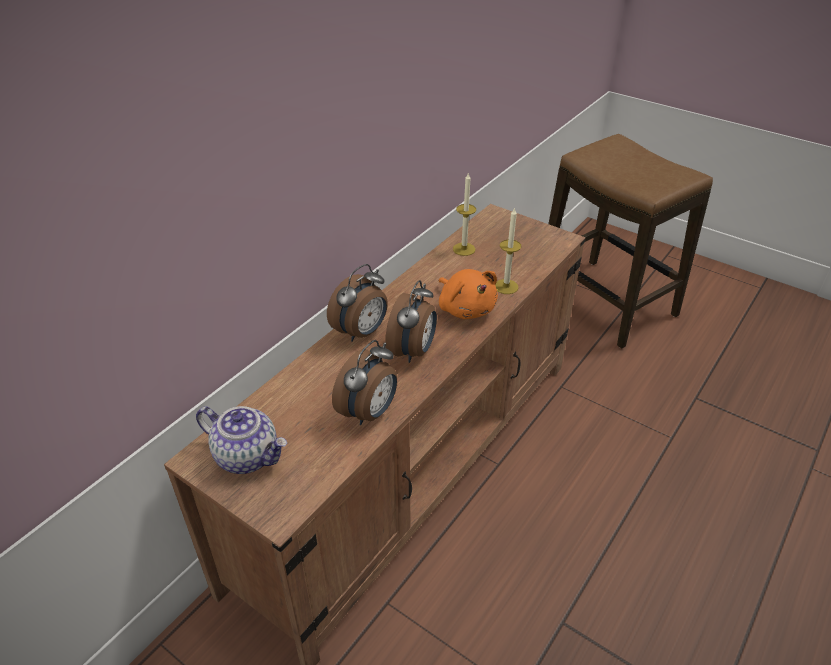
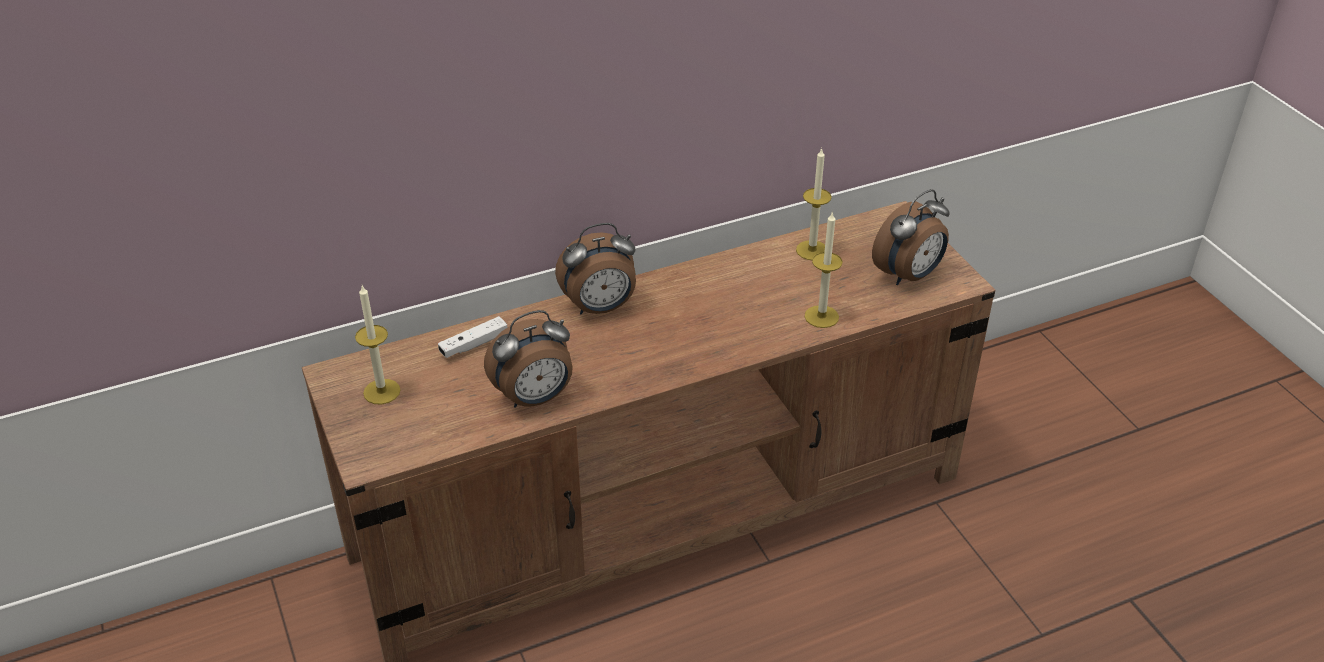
camera: 30 degrees right, 0 degrees up
(248, 456) = (381, 391): teapot -> candle
(292, 392) = (474, 344): none -> white game controller
(413, 351) = (639, 351): alarm clock -> alarm clock (909, 275)
(465, 308) = (746, 324): orange plush toy -> none
(606, 302) = (1106, 414): stool -> none

